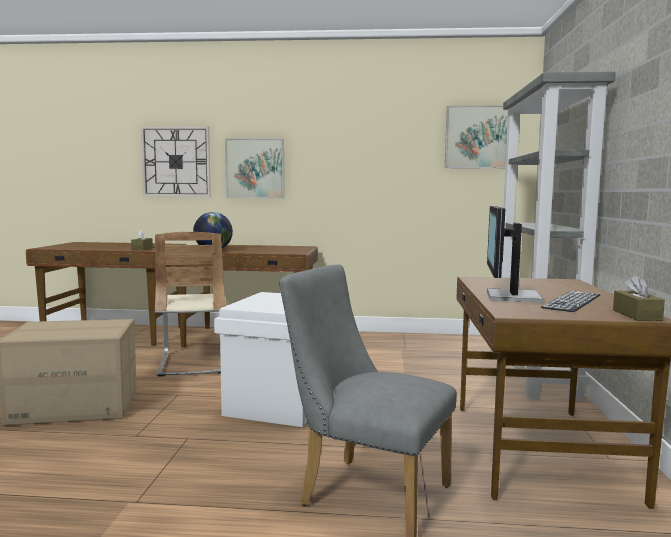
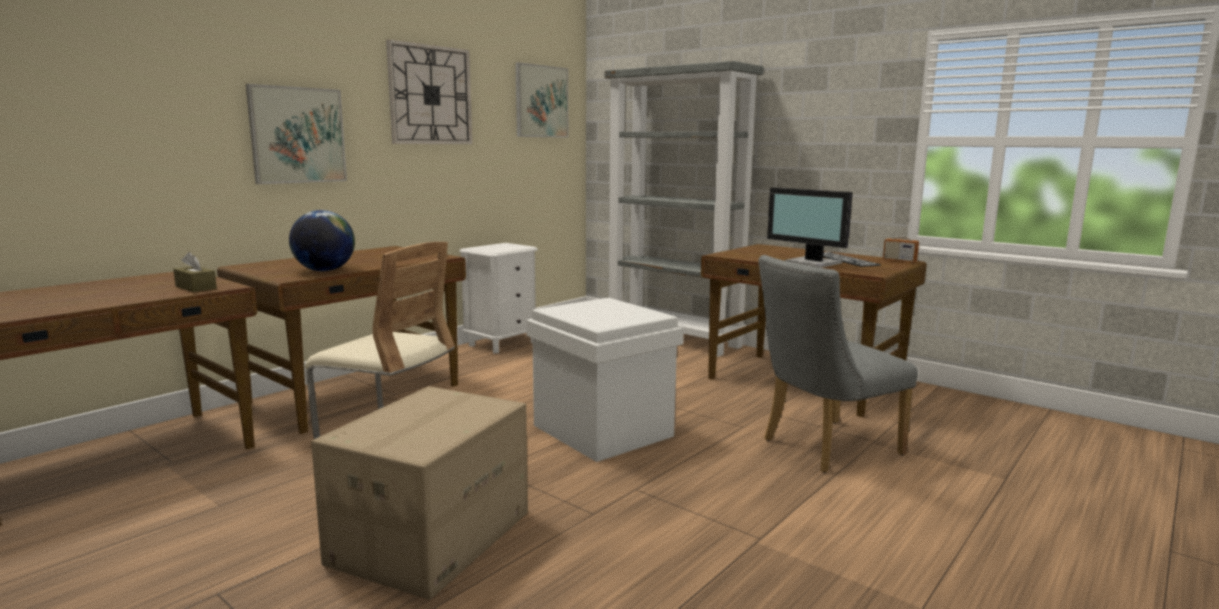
camera: 55 degrees left, 5 degrees up
(176, 162) = (153, 121): wall clock -> wall clock (430, 95)
(398, 338) = (502, 343): none -> white nightstand
(636, 315) = (899, 261): brown tissue box -> radio

